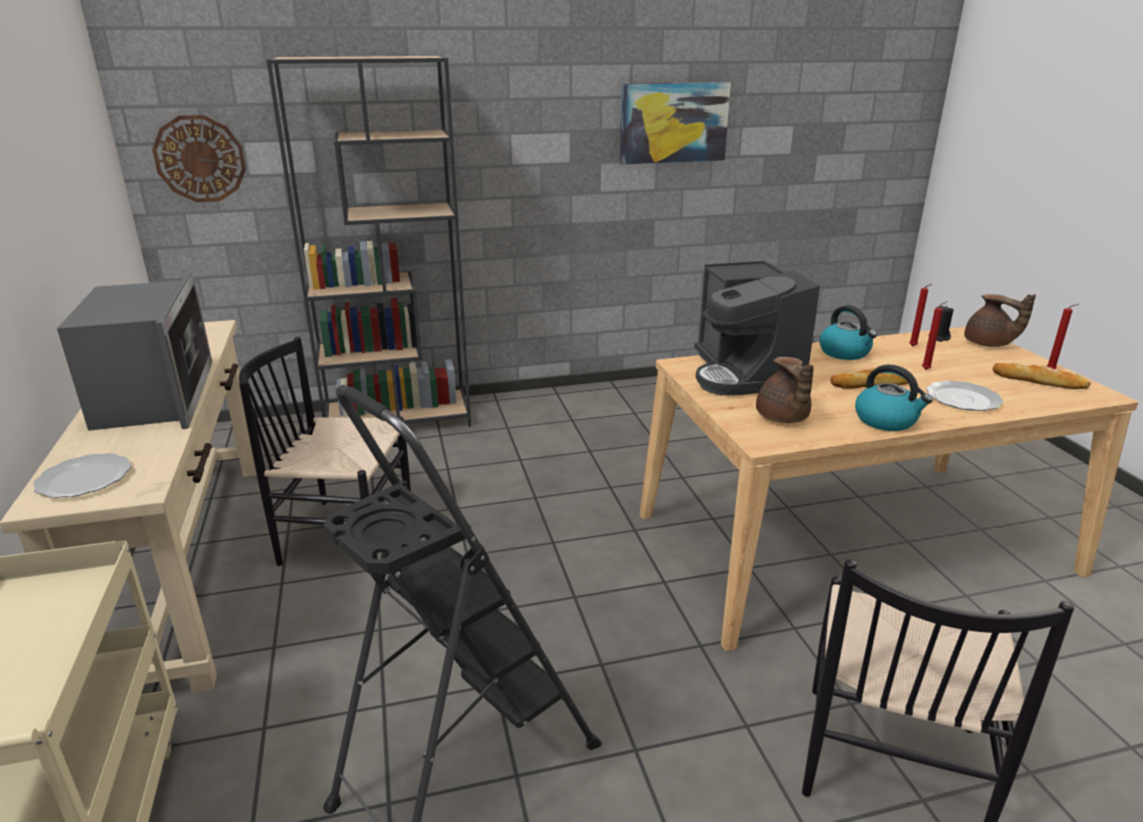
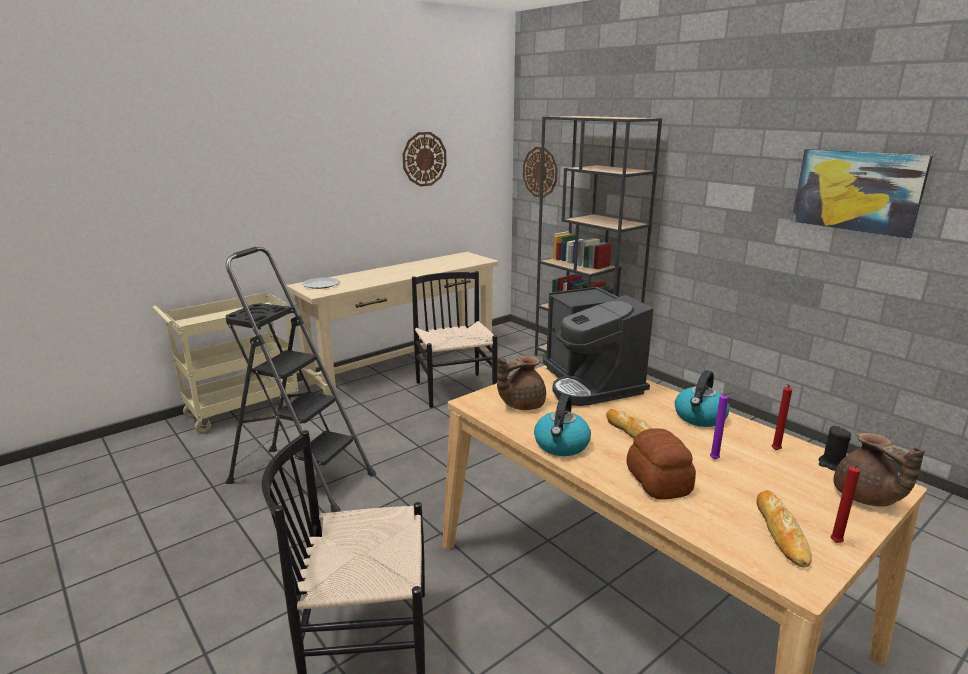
camera: 65 degrees right, 5 degrees down
(49, 161) = (424, 159): none -> wall clock
(155, 396) = (398, 273): microwave -> none
(745, 373) = (591, 383): coffee machine -> coffee machine turned 75 degrees counterclockwise
(927, 369) = (715, 460): red candle -> purple candle
(962, 398) = (658, 481): plate -> bread
(988, 344) = (865, 498): brown teapot -> brown teapot turned 45 degrees counterclockwise

